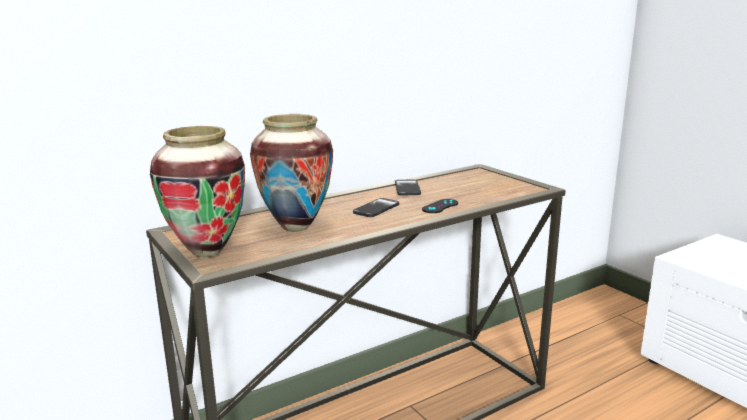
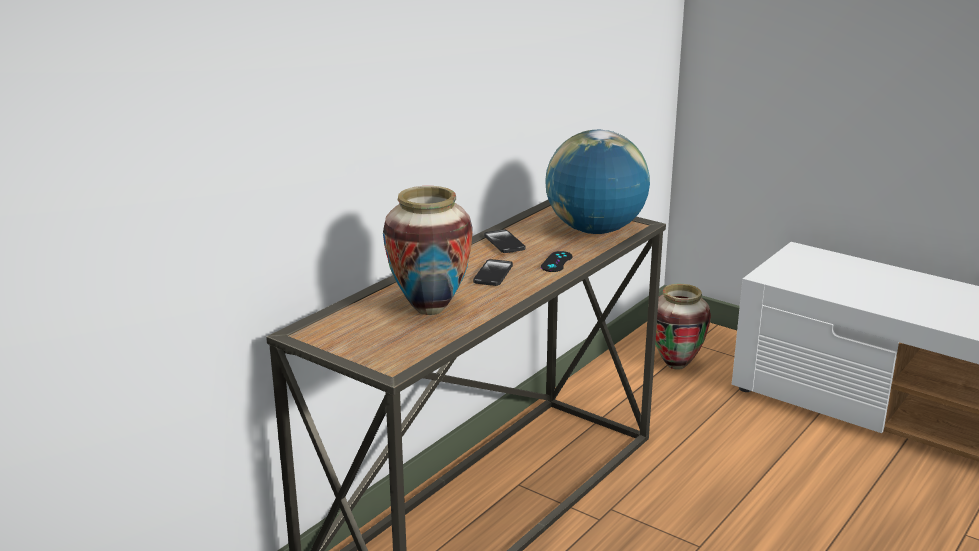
camera: 20 degrees left, 5 degrees up
(207, 251) = (370, 351): vase -> vase (676, 365)
(495, 188) = (595, 230): none -> globe

